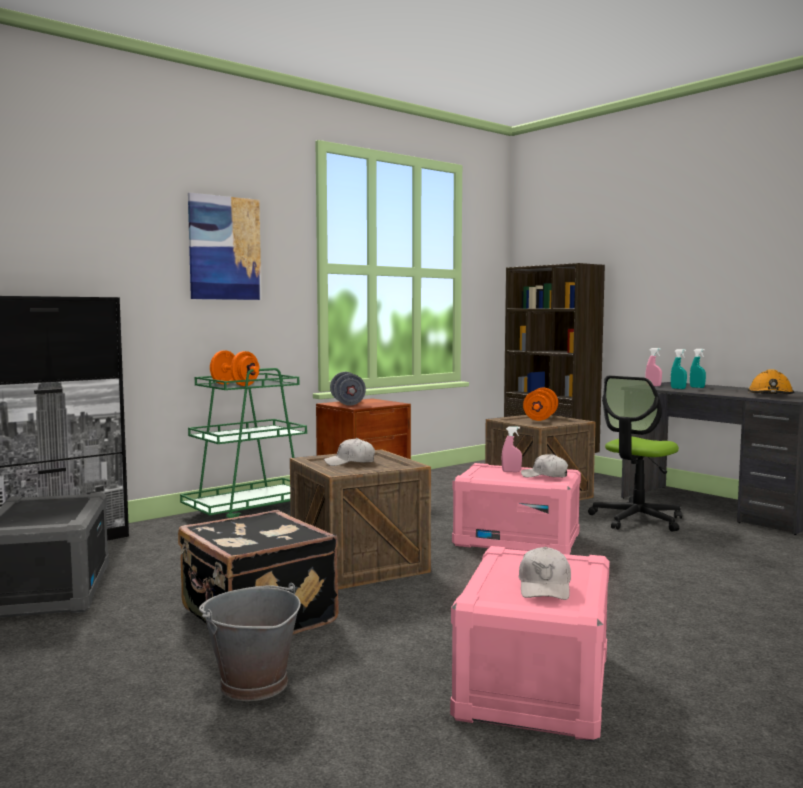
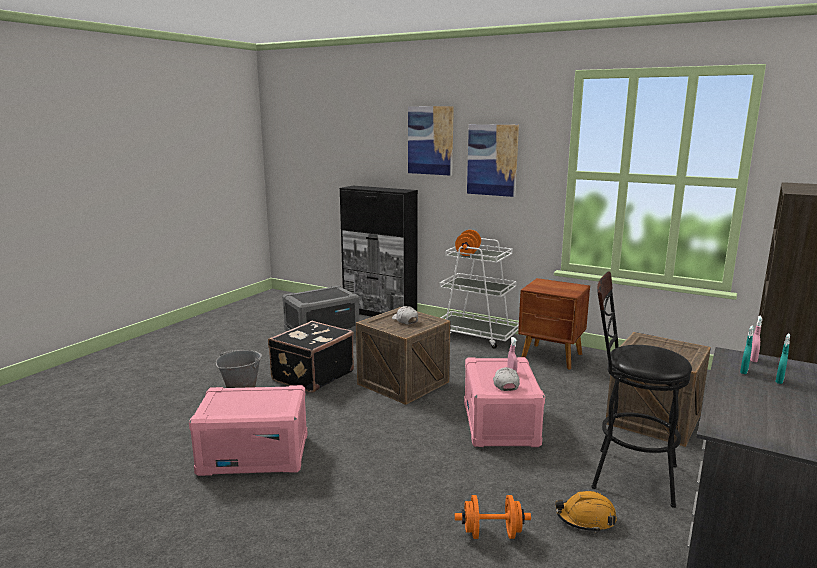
camera: 70 degrees right, 10 degrees up
(121, 213) = (430, 140): none -> picture
(250, 512) = (476, 336): green cart -> white cart
(347, 403) = (546, 284): grey dumbbell -> none
(540, 418) = (673, 350): orange dumbbell -> orange dumbbell (491, 533)
(545, 587) = (235, 404): white cap -> none
(637, 520) = (625, 474): office chair -> black stool
(770, 395) = (747, 419): orange hard hat -> orange hard hat (585, 519)

